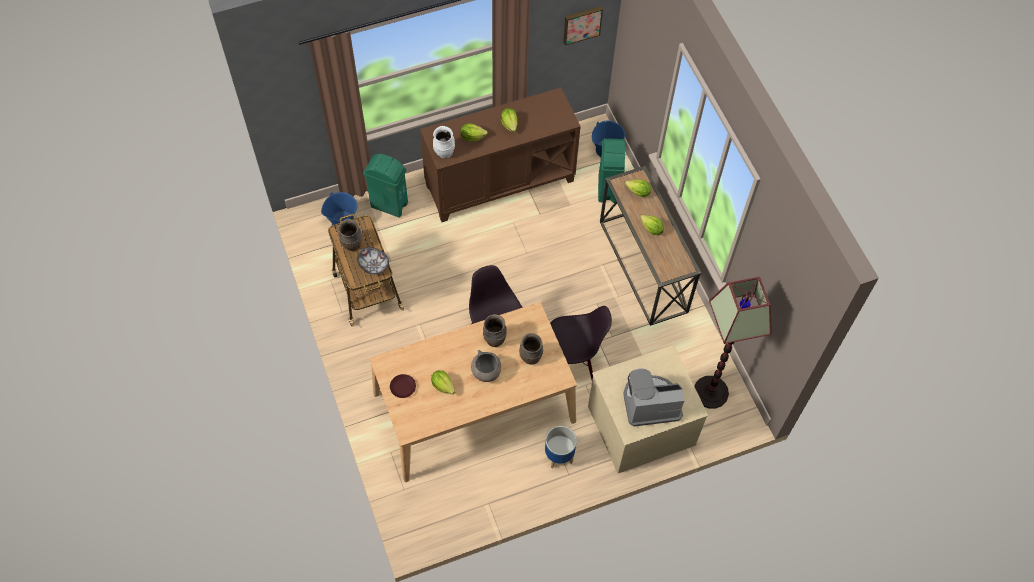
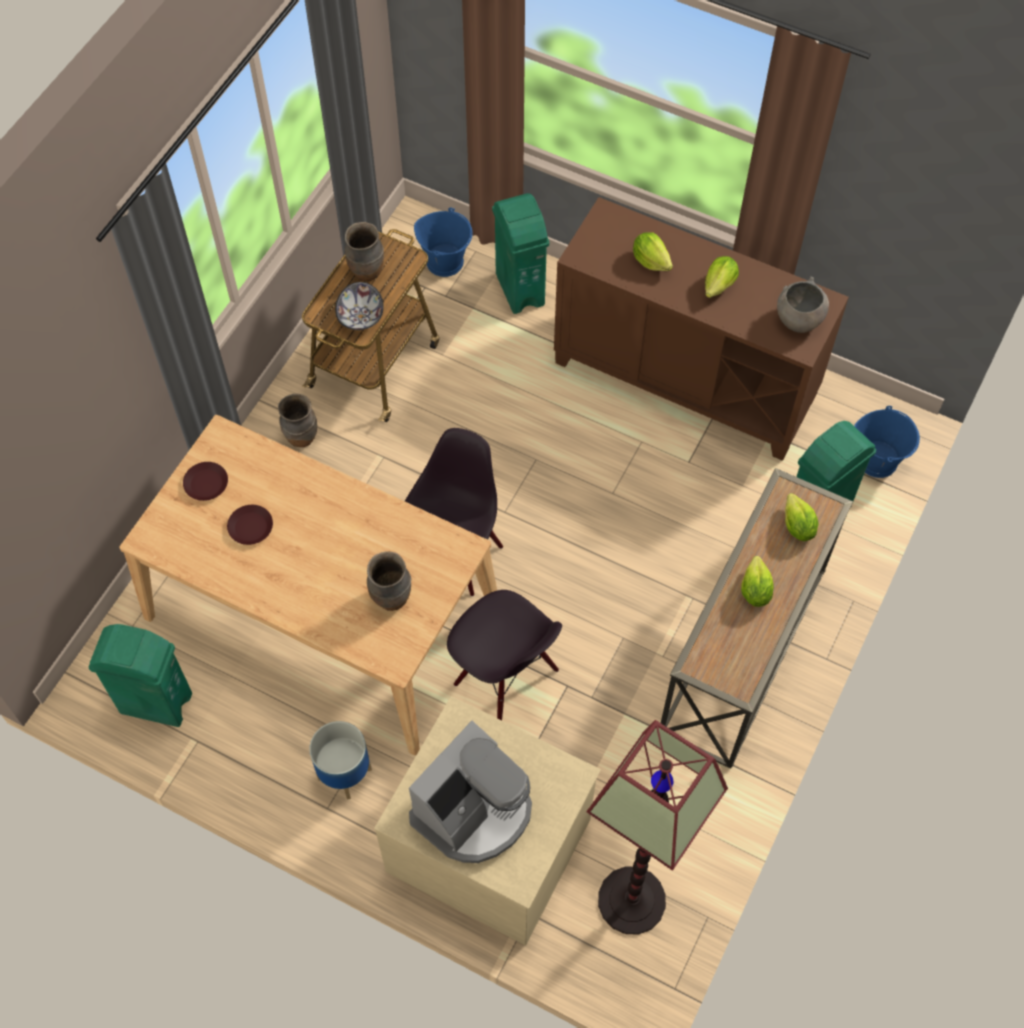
camera: 50 degrees right, 0 degrees up
(443, 385) = (251, 527): lettuce -> brown plate
(444, 153) = (591, 251): white vase -> none
(452, 507) = (155, 702): none -> green trash can
(486, 373) = (317, 562): grey bowl -> grey bowl (798, 320)
(494, 340) = (377, 533): brown vase -> brown vase (301, 437)
(582, 24) = (936, 214): picture -> none
(650, 403) = (474, 811): coffee machine -> coffee machine turned 90 degrees clockwise

